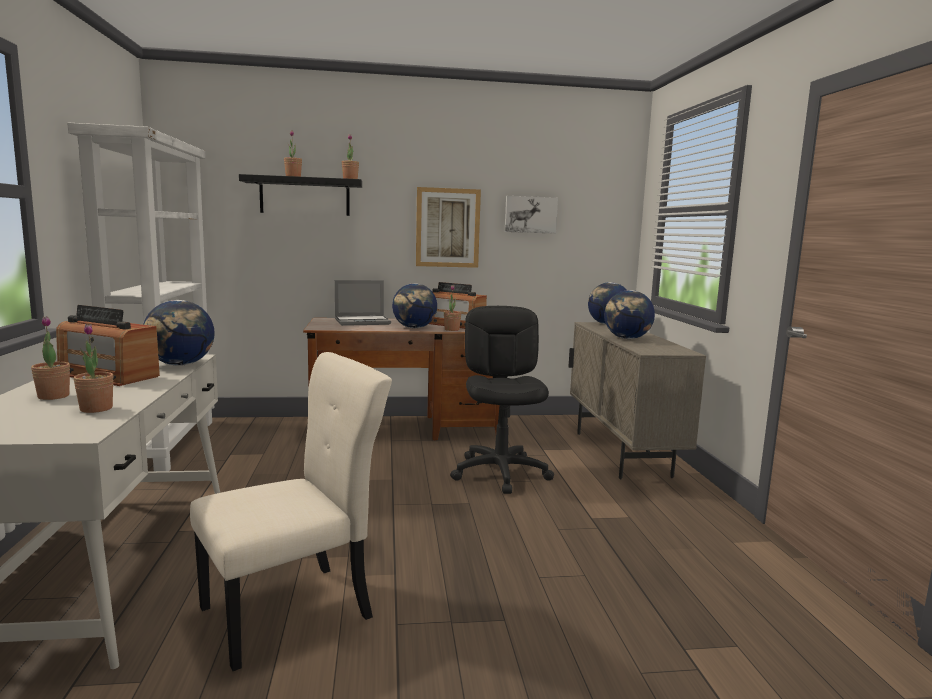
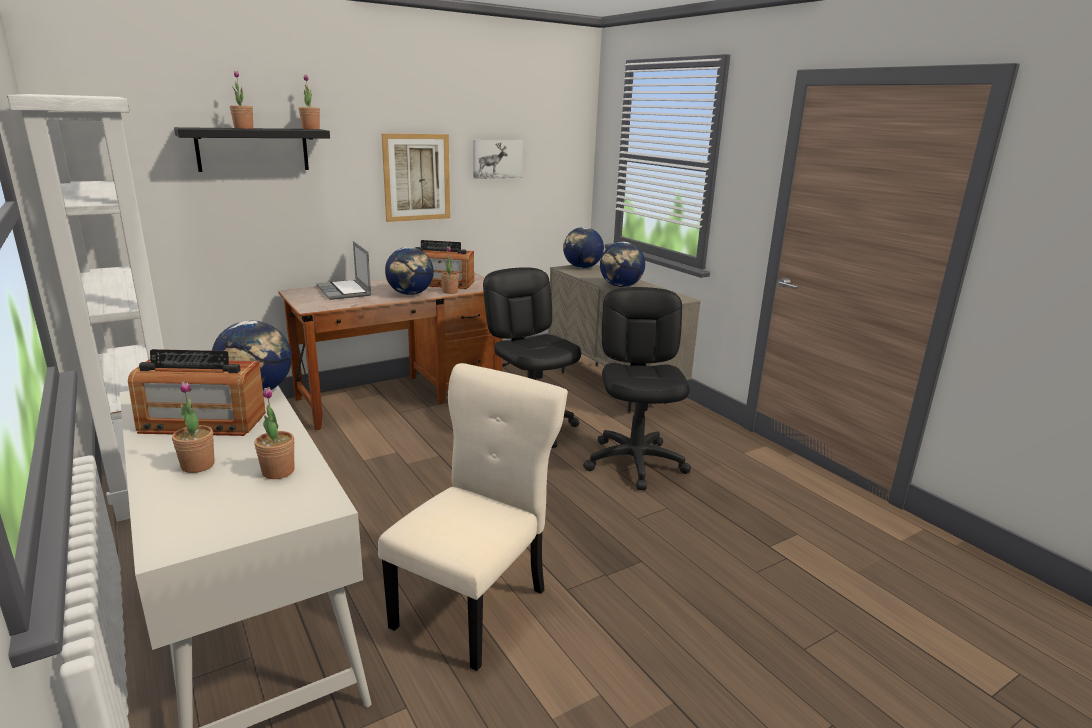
camera: 25 degrees left, 10 degrees up
(363, 322) = (345, 291): laptop -> laptop turned 105 degrees clockwise
(585, 524) = (635, 462): none -> black office chair

